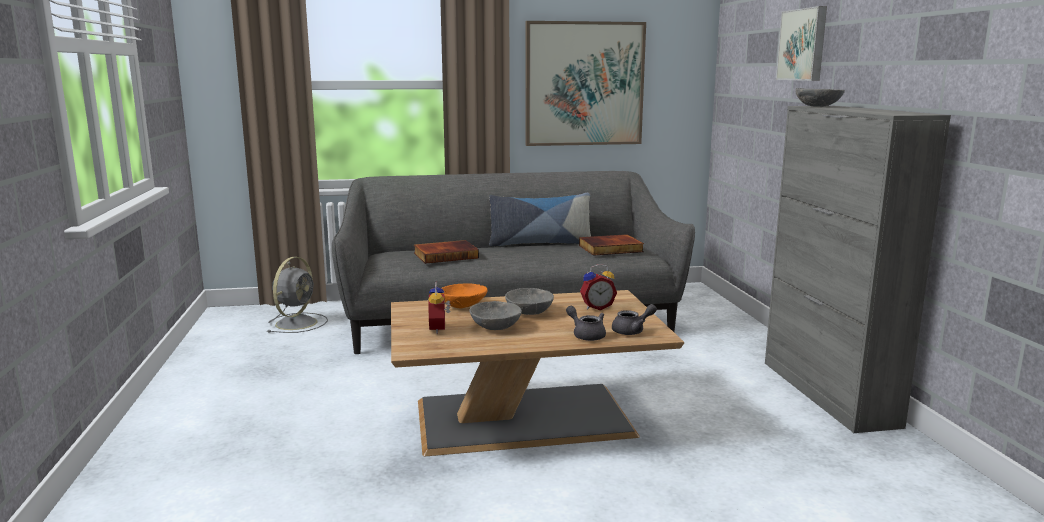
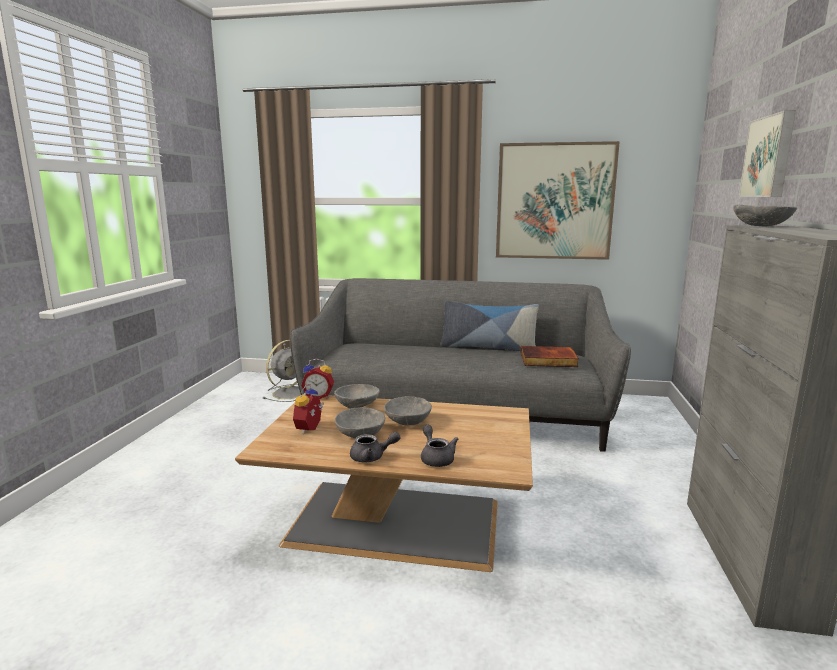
camera: 20 degrees right, 0 degrees up
(446, 255) = (393, 351): book -> none
(464, 306) = (358, 406): orange bowl -> grey bowl
(597, 307) = (478, 425): alarm clock -> alarm clock (319, 396)
(632, 331) = (487, 461): grey teapot -> grey teapot (372, 457)

